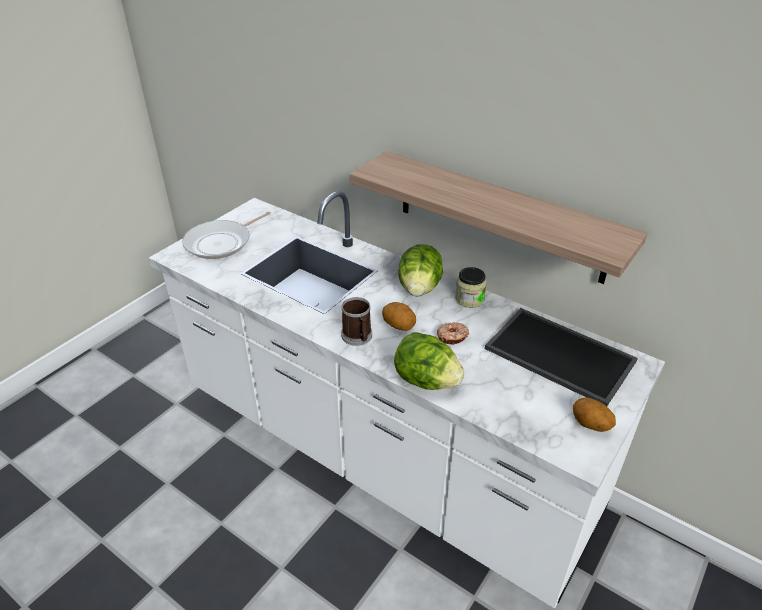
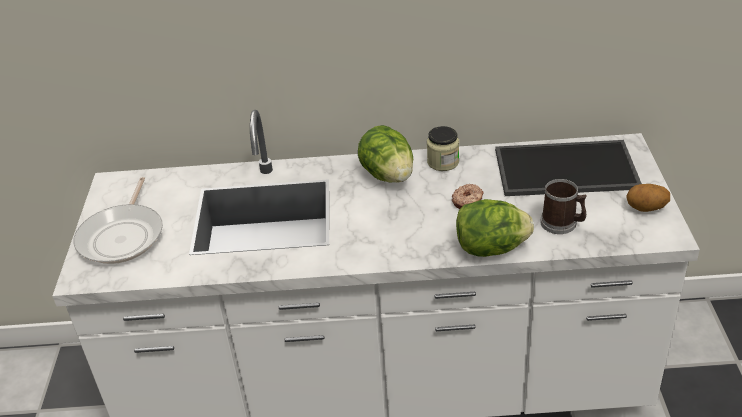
camera: 35 degrees left, 0 degrees up
(358, 337) = (388, 247): mug -> mug (562, 223)
(399, 326) = (411, 217): potato -> none
(500, 216) = (445, 64): shelf -> none

